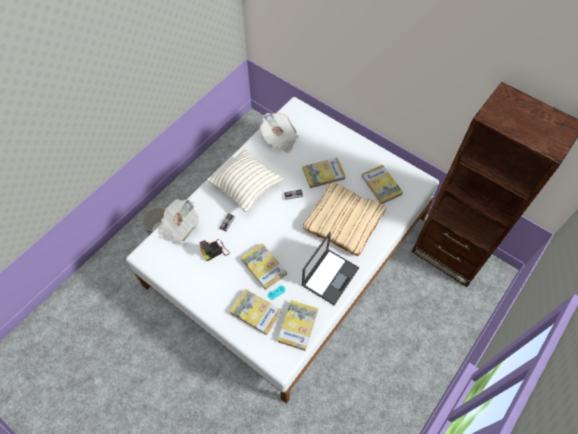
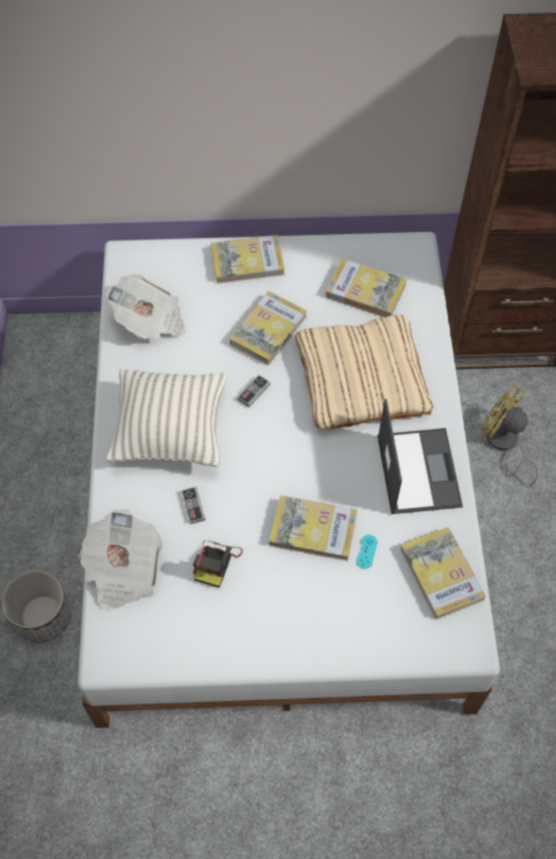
camera: 40 degrees left, 0 degrees up
(255, 312) = (366, 604): book -> book (247, 262)
(406, 302) = (503, 444): none -> yellow fan

